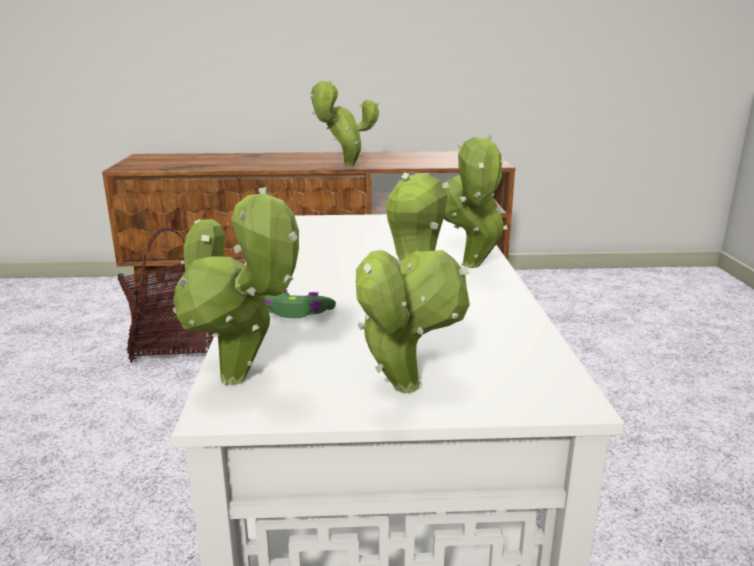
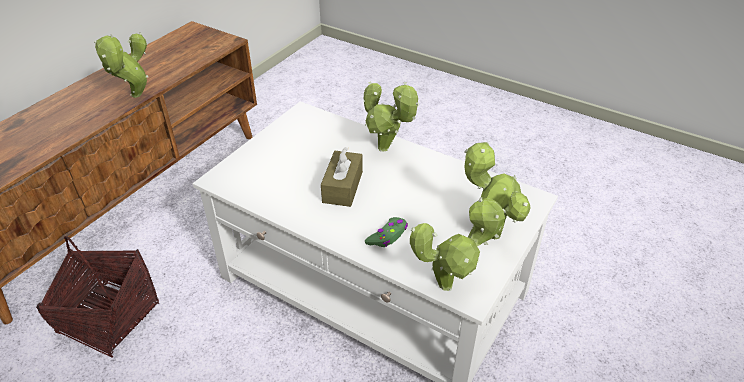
camera: 55 degrees left, 20 degrees up
(357, 266) = (342, 187): none -> brown tissue box

